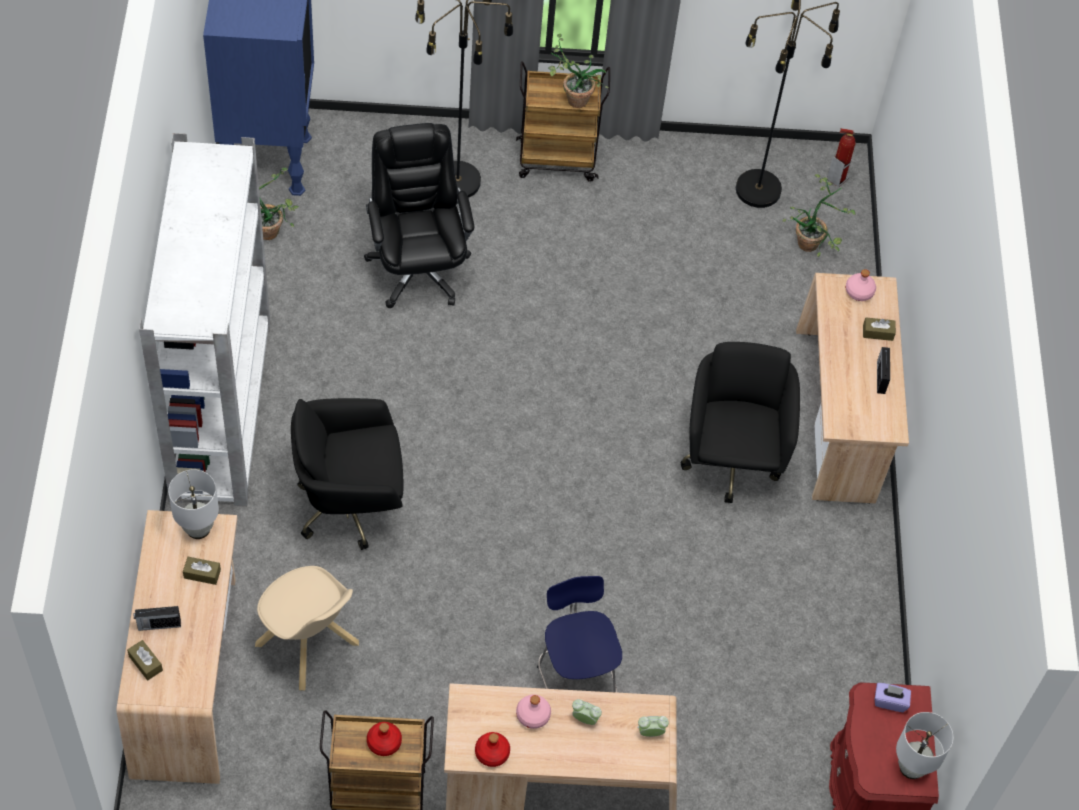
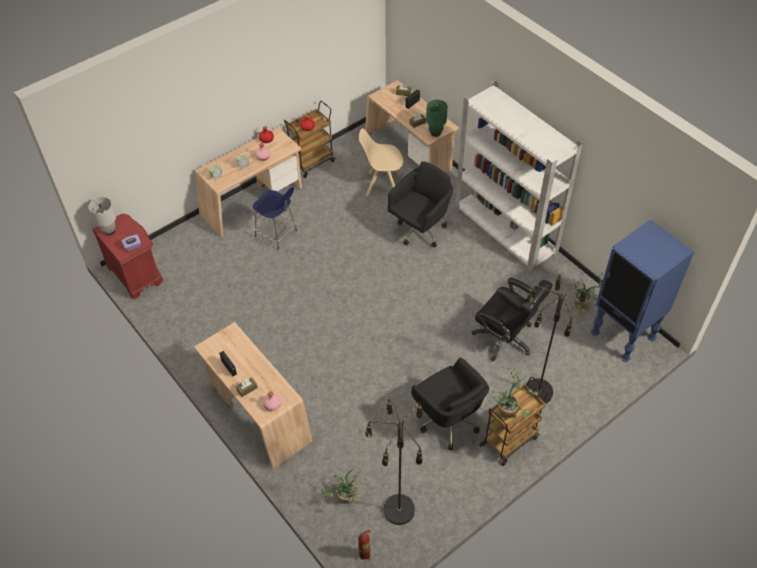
camera: 145 degrees right, 5 degrees down
(198, 529) = (435, 133): white table lamp -> green table lamp
(730, 464) = (289, 354): black office chair -> black office chair (447, 421)

